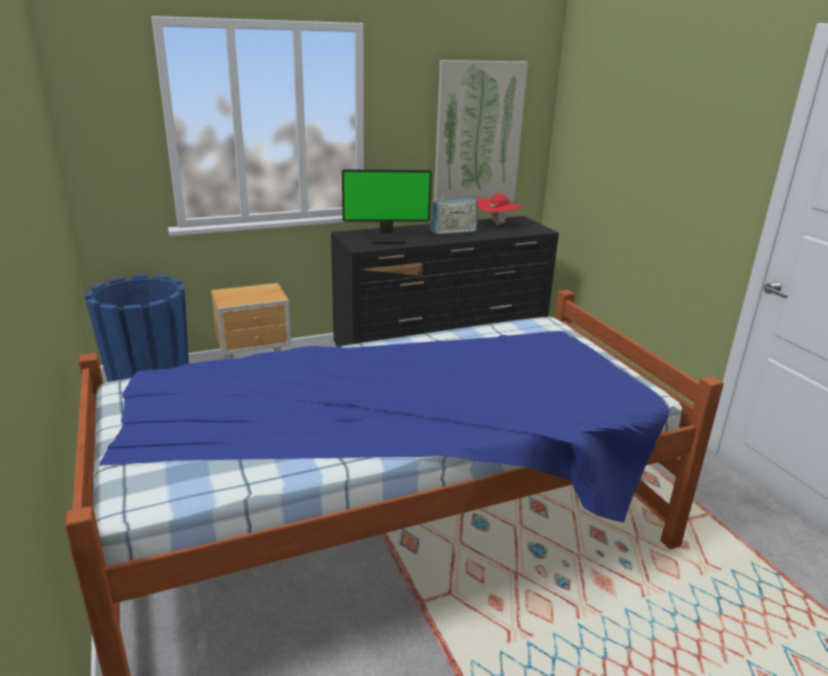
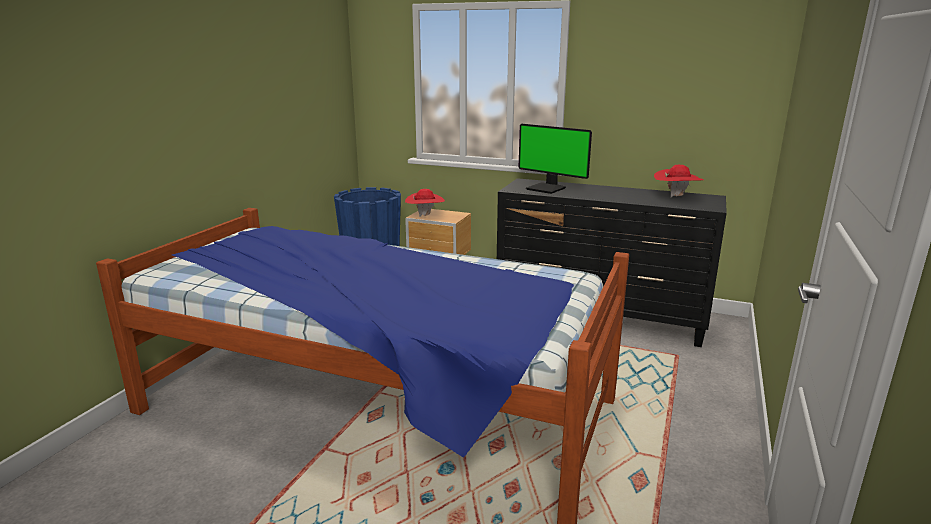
camera: 45 degrees right, 5 degrees down
(236, 299) = (425, 215): none -> red hat
(453, 232) = (615, 194): radio -> none
(478, 135) = (686, 106): picture -> none

